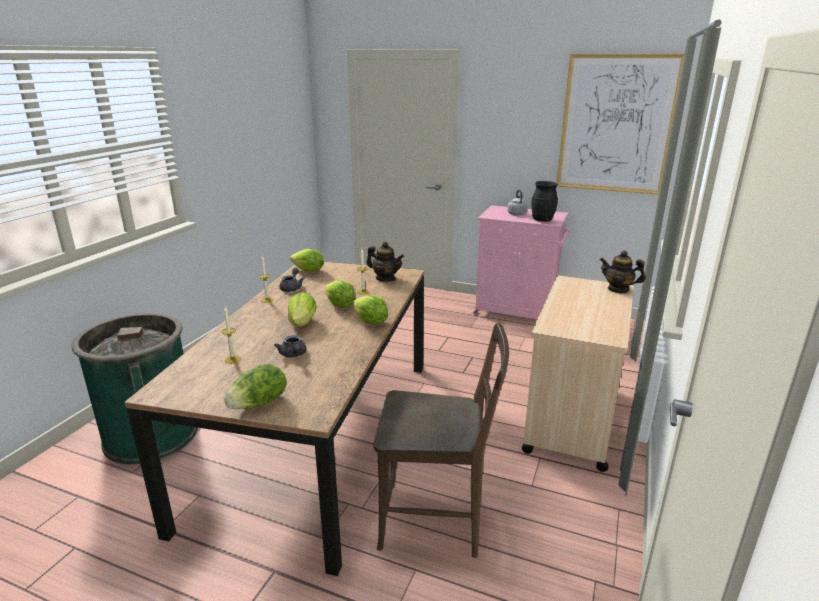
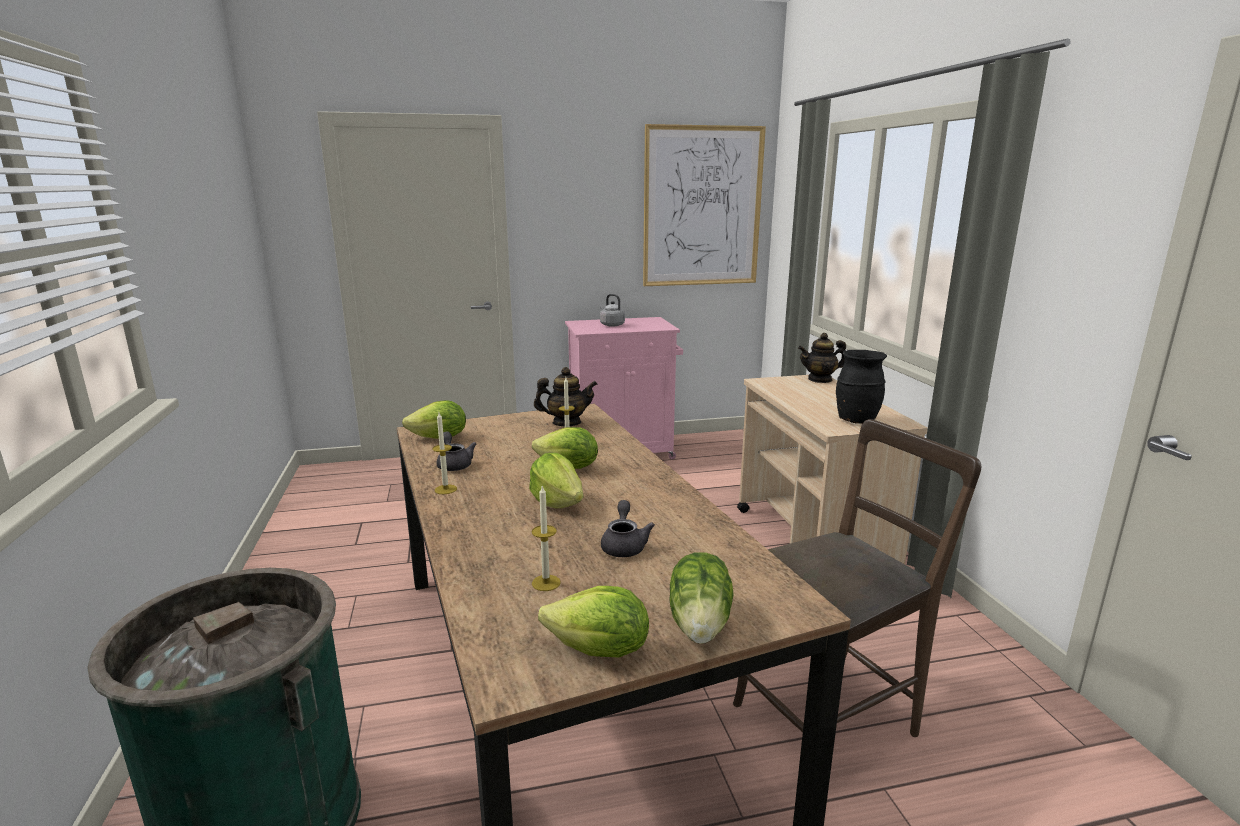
camera: 35 degrees left, 5 degrees down
(293, 355) = (624, 545): grey teapot -> grey teapot turned 120 degrees counterclockwise
(370, 322) = (645, 475): lettuce -> lettuce (599, 651)
(542, 220) = (651, 327): black vase -> black vase (856, 420)

